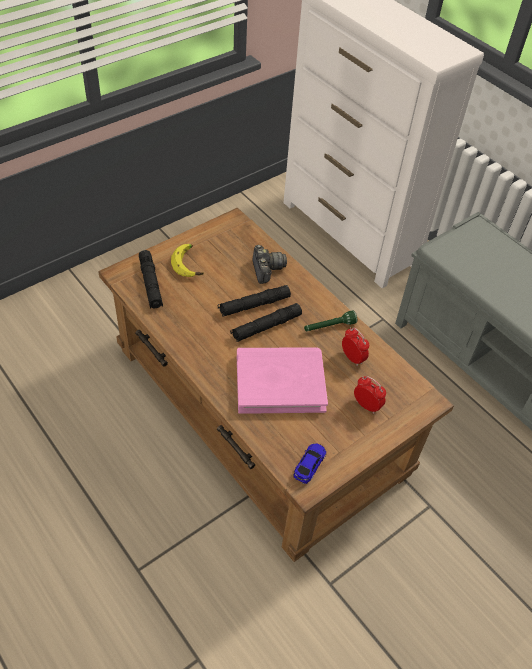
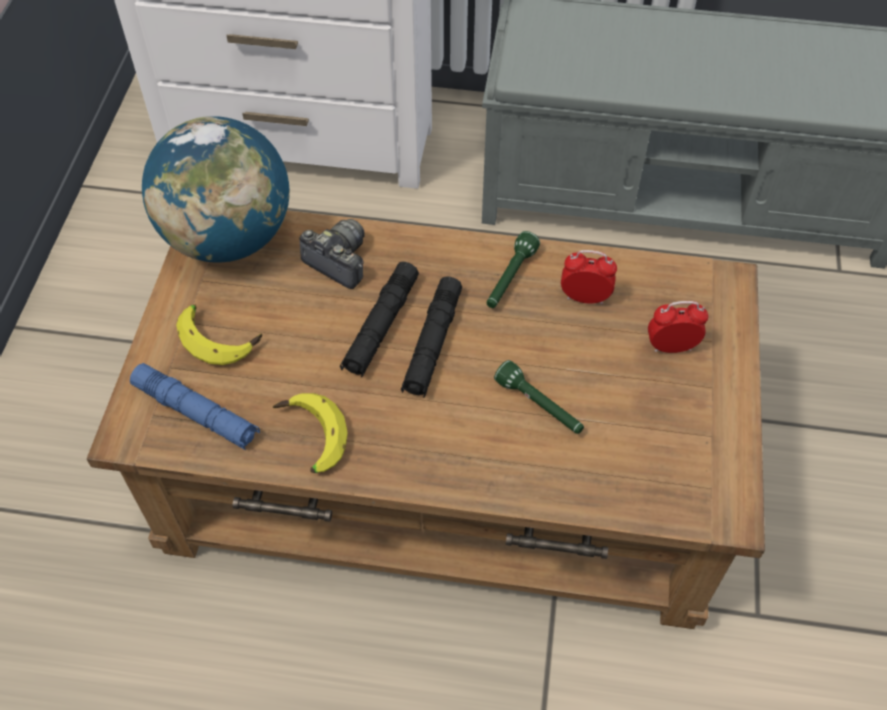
camera: 40 degrees left, 5 degrees up
(150, 284) = (196, 413): black flashlight -> blue flashlight
(179, 323) = (309, 438): none -> banana
(235, 231) = (229, 238): none -> globe
(280, 382) = (539, 406): pink book -> green flashlight
(309, 465) = (700, 485): toy car -> none

